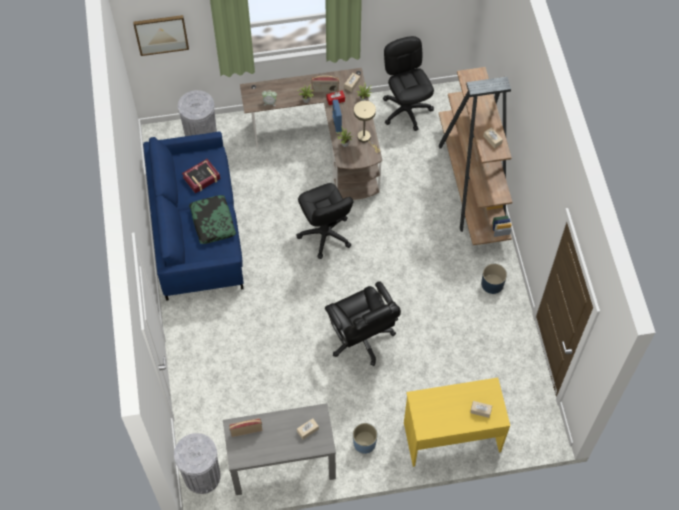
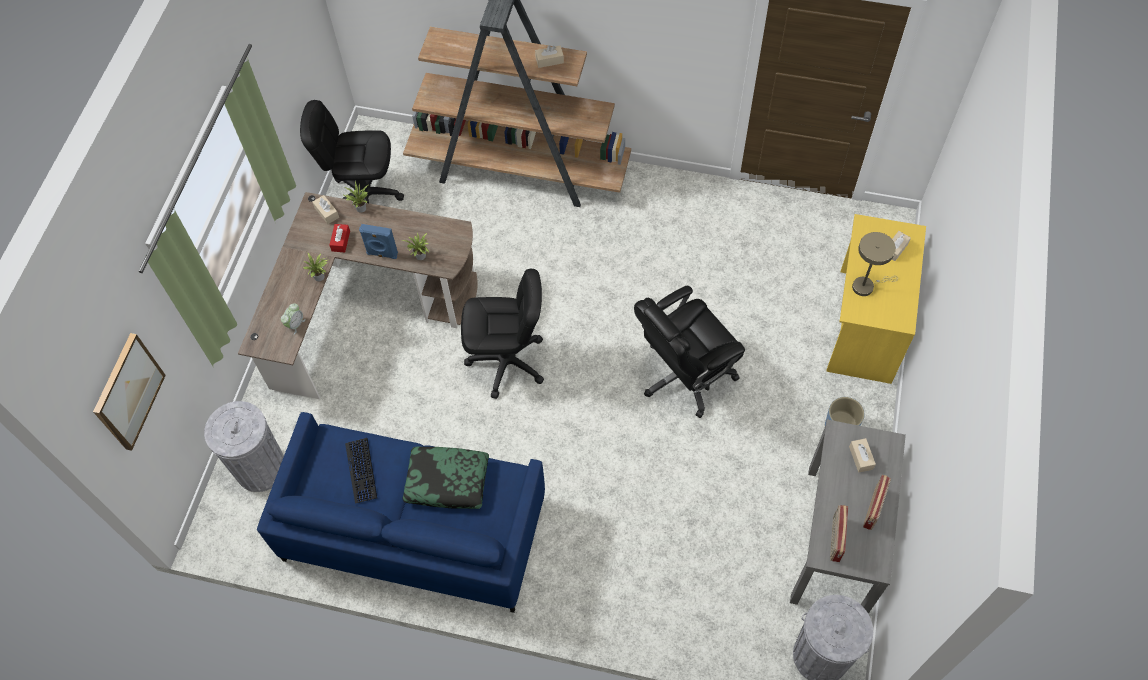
camera: 65 degrees left, 0 degrees up
(201, 178) = (361, 471): book -> keyboard
(325, 90) = (317, 248): radio -> radio (874, 508)
(361, 338) = (685, 375): black office chair -> black office chair turned 150 degrees clockwise
(365, 138) = (426, 228): beige table lamp -> beige table lamp (866, 286)
(492, 284) = (670, 202): blue planter -> none

